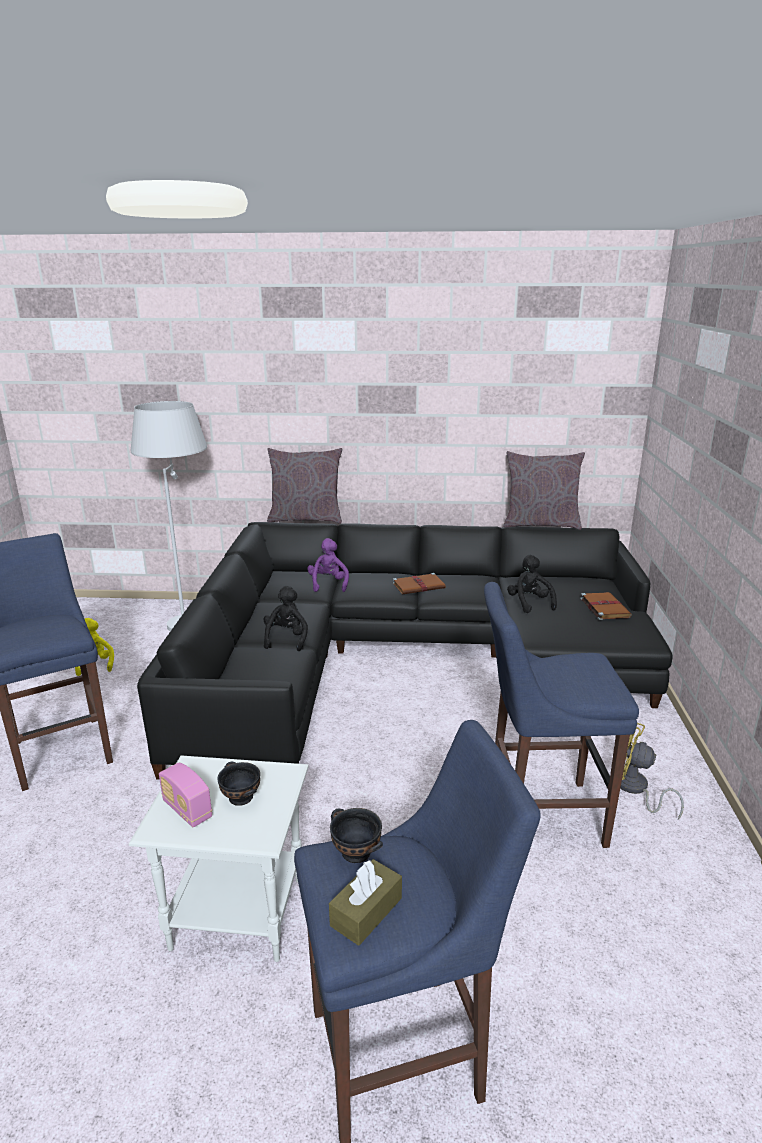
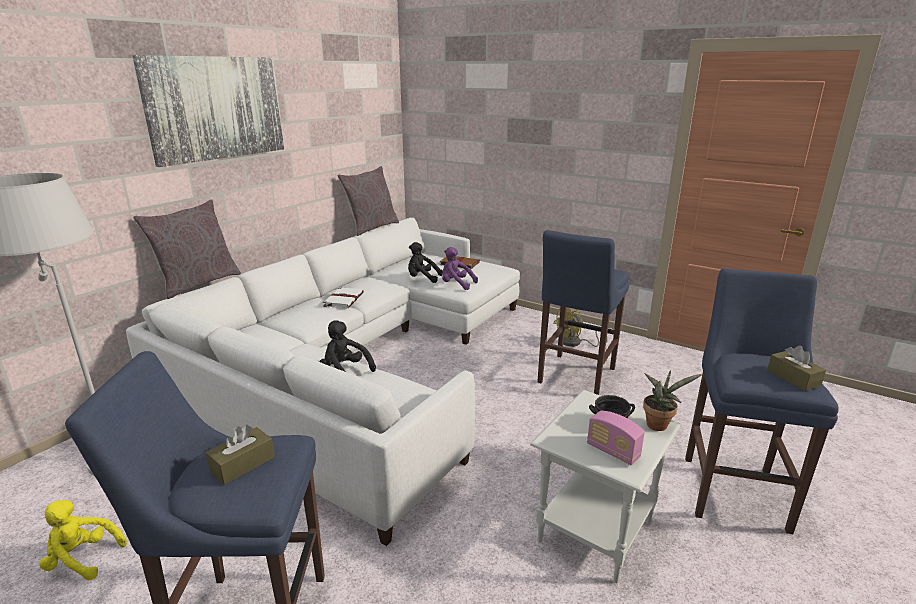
camera: 60 degrees left, 0 degrees up
(40, 628) = (243, 464): none -> brown tissue box
(187, 810) = (613, 451): radio -> radio turned 60 degrees clockwise
(262, 835) = (659, 424): none -> potted plant
(328, 584) = (275, 330): purple plush toy -> purple plush toy (456, 284)
(356, 851) = (739, 369): black bowl -> none
(363, 364) = (216, 108): none -> picture
(403, 657) = (360, 362): black sofa -> white sofa
(419, 586) = (344, 299): brown book -> white book

